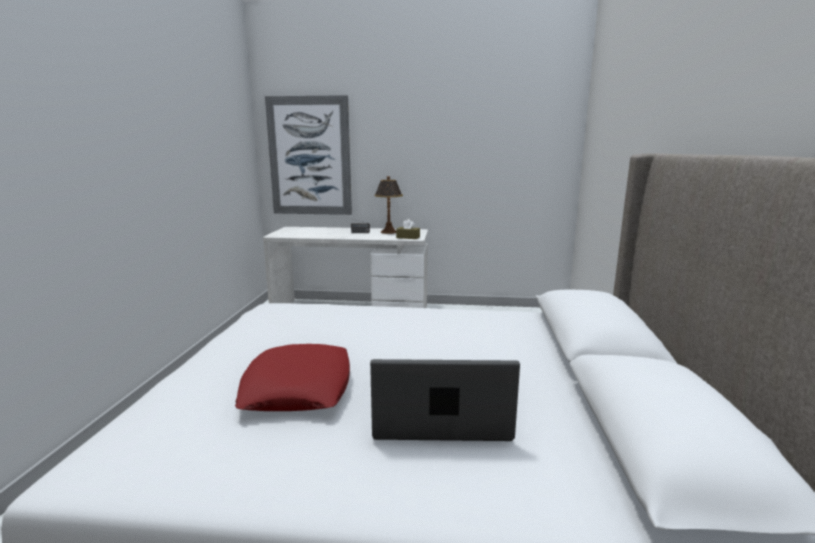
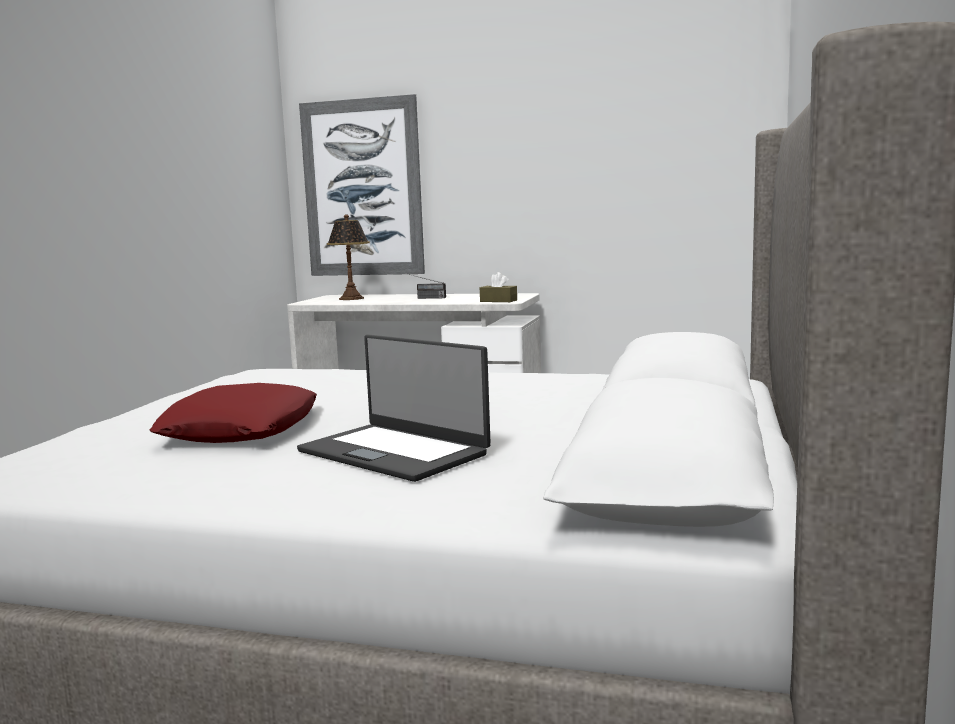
camera: 10 degrees right, 5 degrees down
(388, 232) = (475, 296): table lamp -> table lamp (351, 298)
(441, 420) = (394, 452): laptop -> laptop turned 150 degrees counterclockwise

